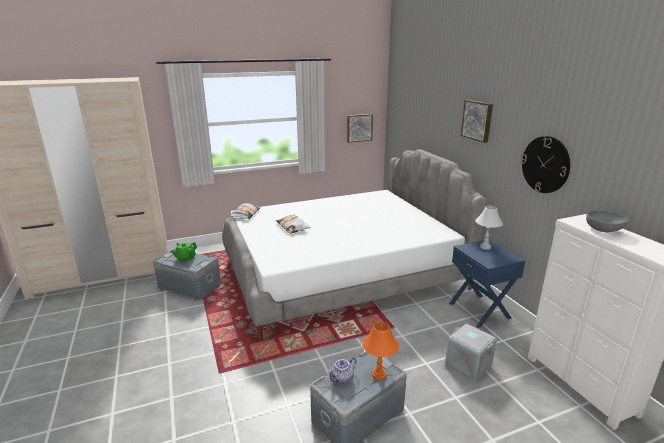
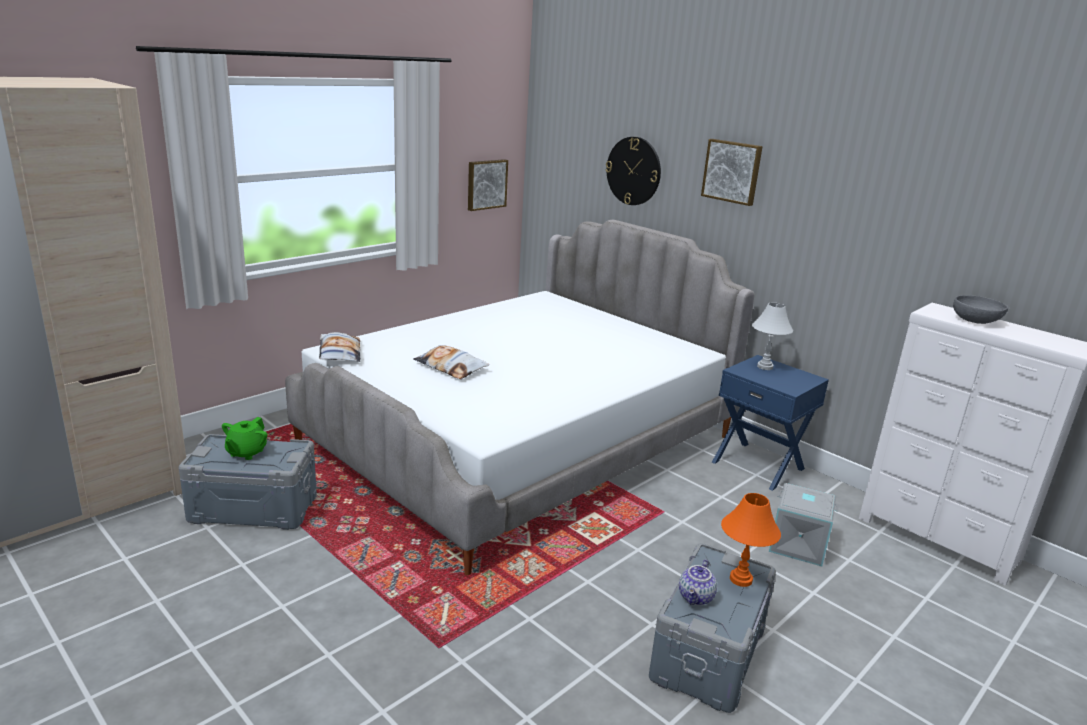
camera: 25 degrees left, 0 degrees up
(545, 164) = (861, 236): wall clock -> wall clock (633, 171)

